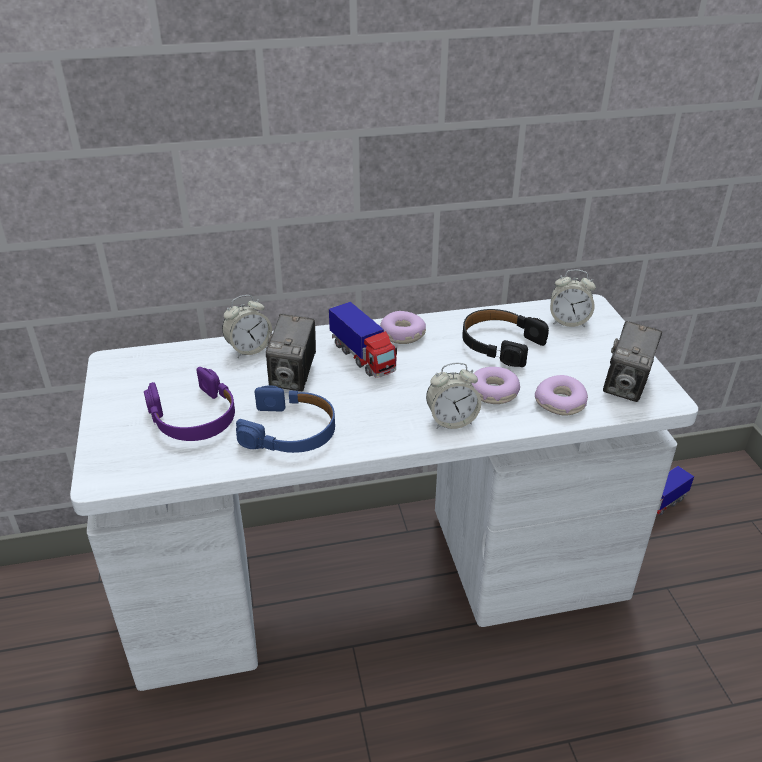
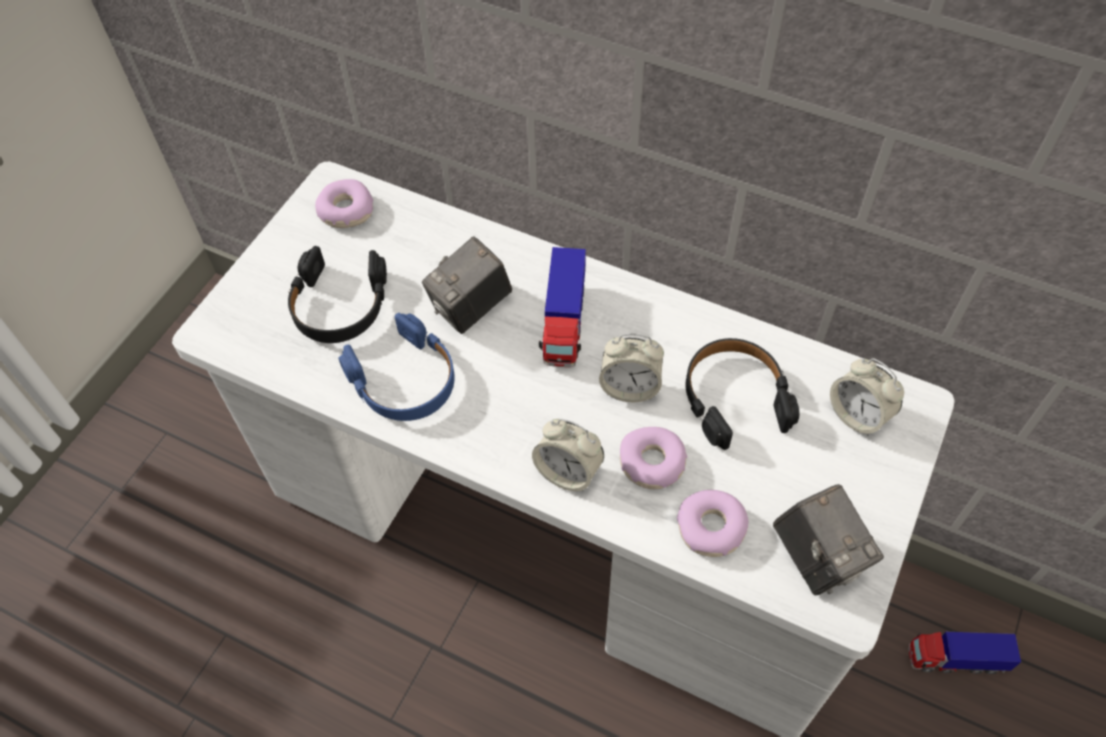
camera: 40 degrees right, 20 degrees up
(194, 417) = (339, 305): purple headphones -> black headphones
(249, 349) = (464, 242): alarm clock -> alarm clock (630, 387)
(402, 335) = (638, 315): donut -> donut (345, 211)
(626, 386) = (817, 557): camera -> camera turned 90 degrees counterclockwise

